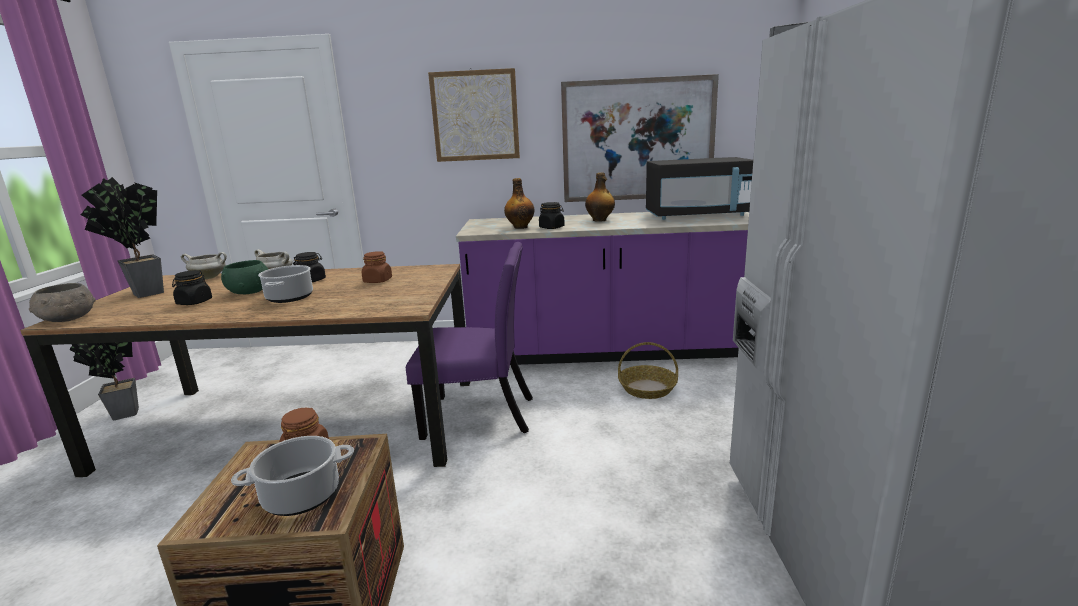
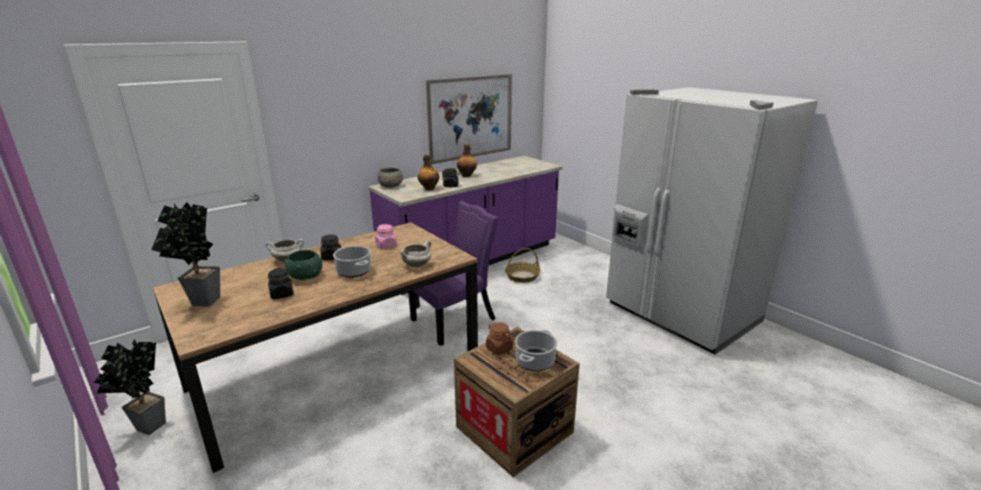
camera: 40 degrees left, 5 degrees up
(68, 319) = (200, 336): grey bowl -> grey bowl (391, 186)
(209, 277) = (224, 276): white cooking pot -> white cooking pot (417, 265)
(377, 281) = (386, 246): brown jar -> pink jar
(475, 115) = (369, 106): picture -> none
(698, 216) = (515, 165): black microwave -> none

